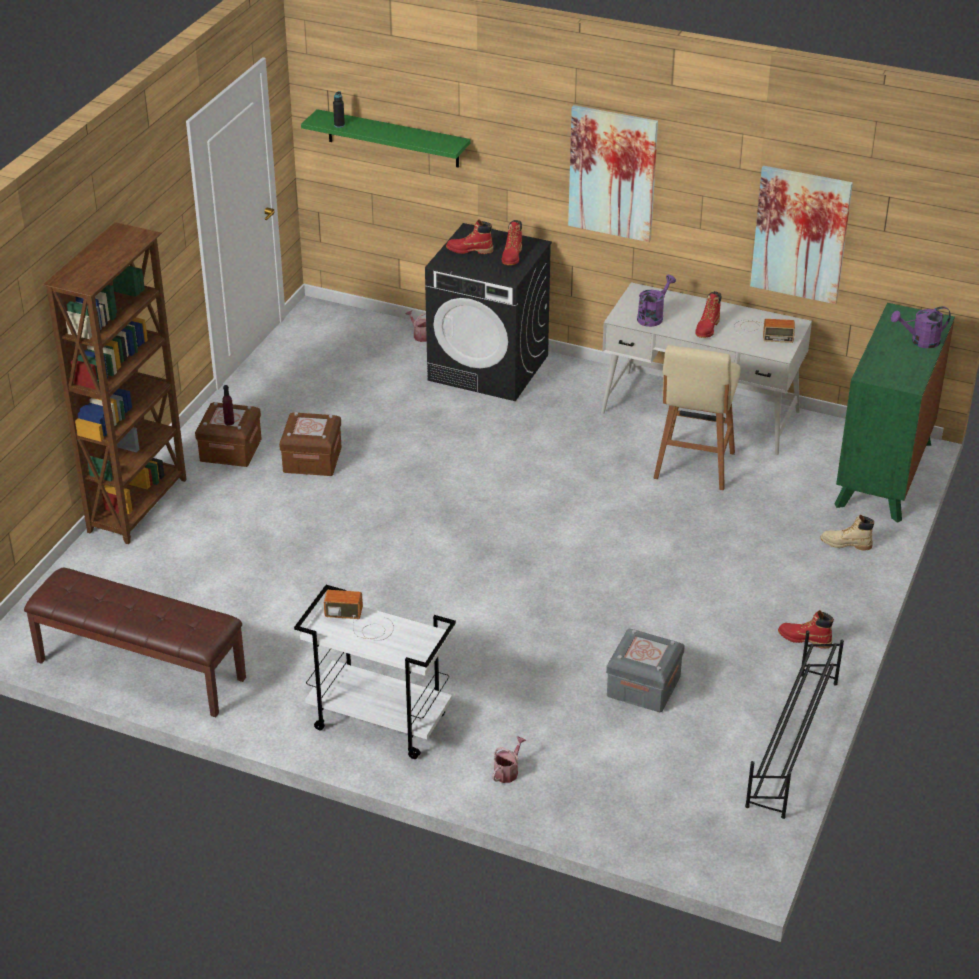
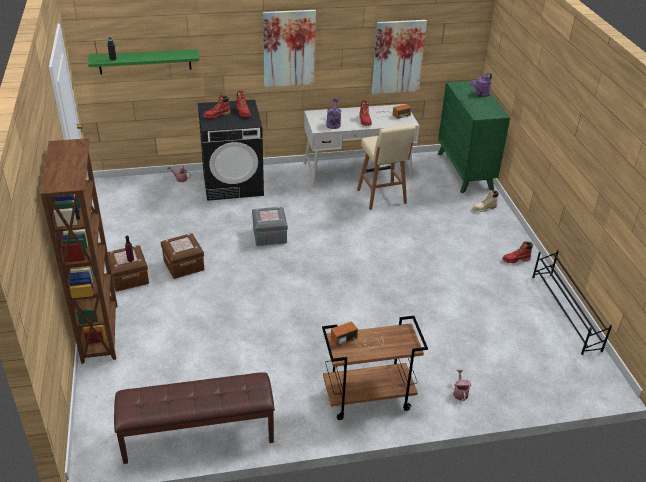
camera: 35 degrees left, 0 degrees up
(378, 722) = (367, 398): white cart -> brown cart
(643, 686) = (474, 315): grey storage box -> grey storage box (269, 236)

